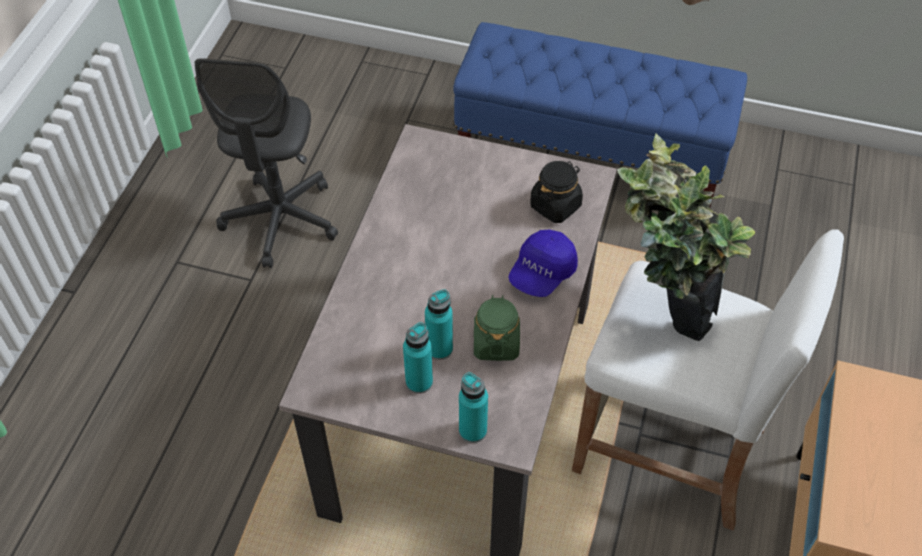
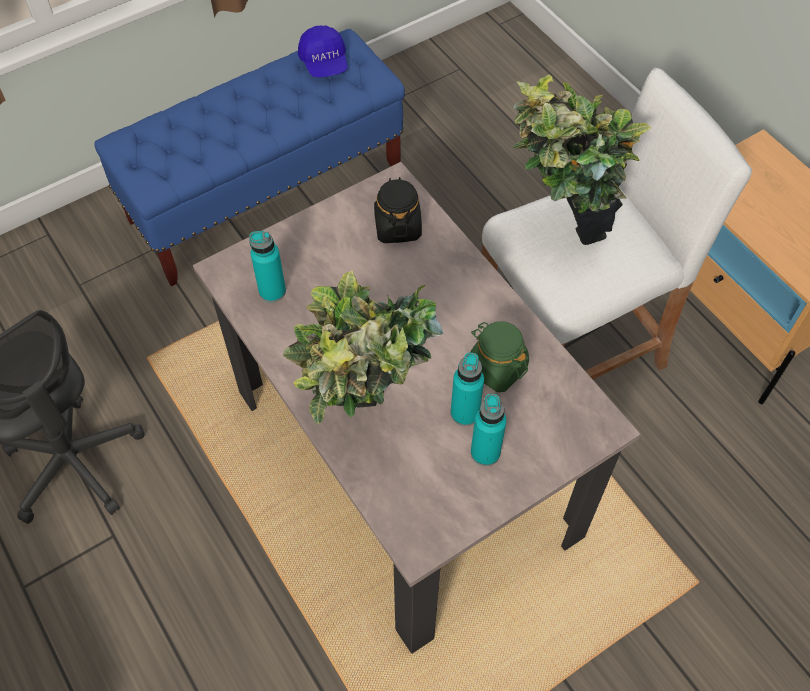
camera: 50 degrees left, 5 degrees up
(370, 301) = (364, 430): none -> potted plant
(473, 430) = (568, 447): turquoise bottle -> turquoise bottle (272, 291)
(542, 273) = (456, 286): blue cap -> blue cap (324, 63)

